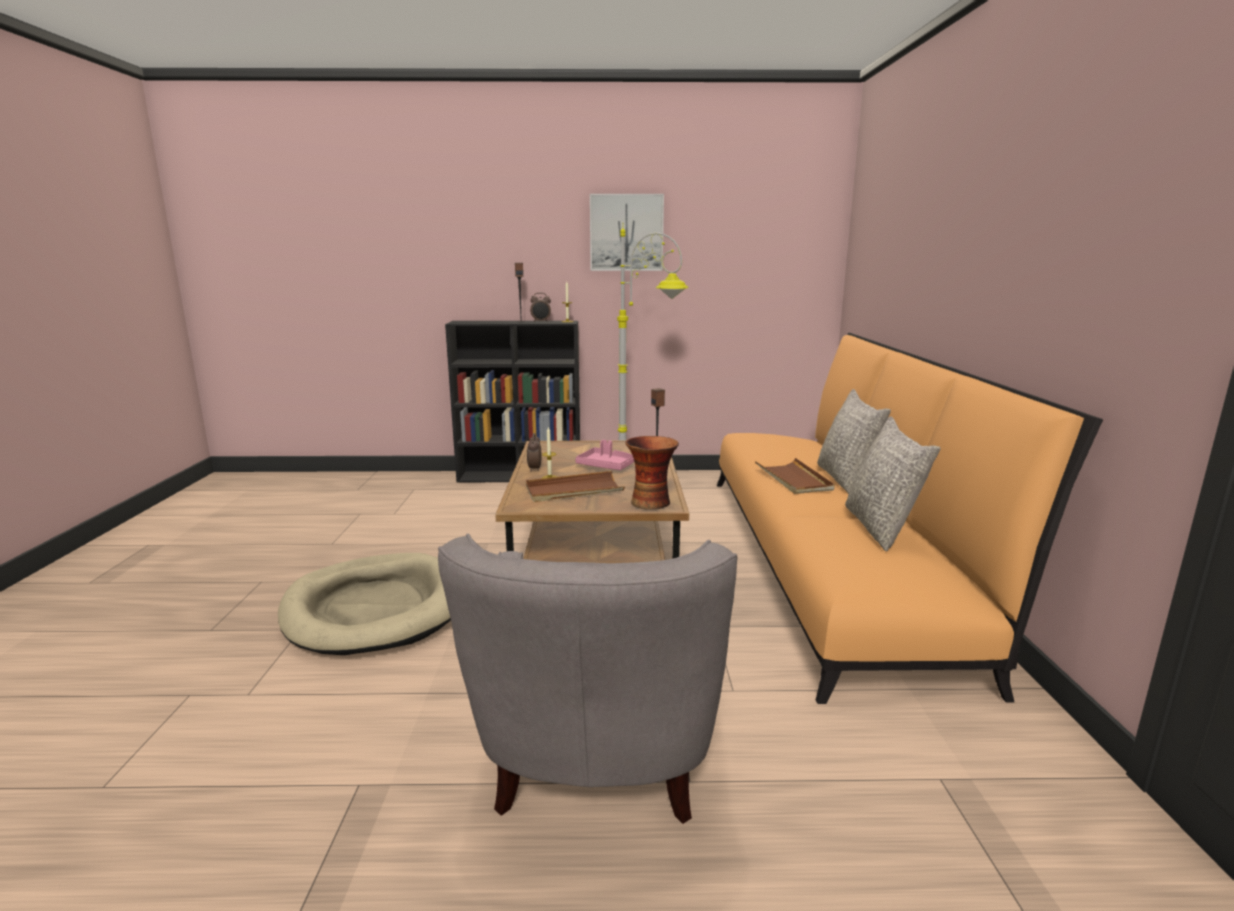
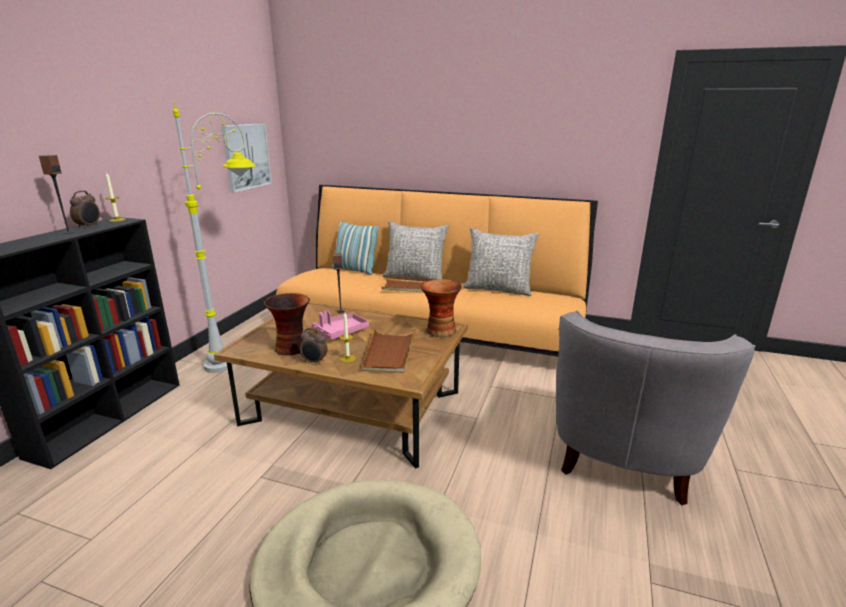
camera: 70 degrees left, 5 degrees up
(556, 458) = (292, 348): none -> vase
(597, 762) = (623, 460): grey armchair -> grey armchair turned 90 degrees clockwise
(626, 232) = (137, 111): picture -> picture (246, 156)
(820, 450) = (355, 270): none -> pillow

